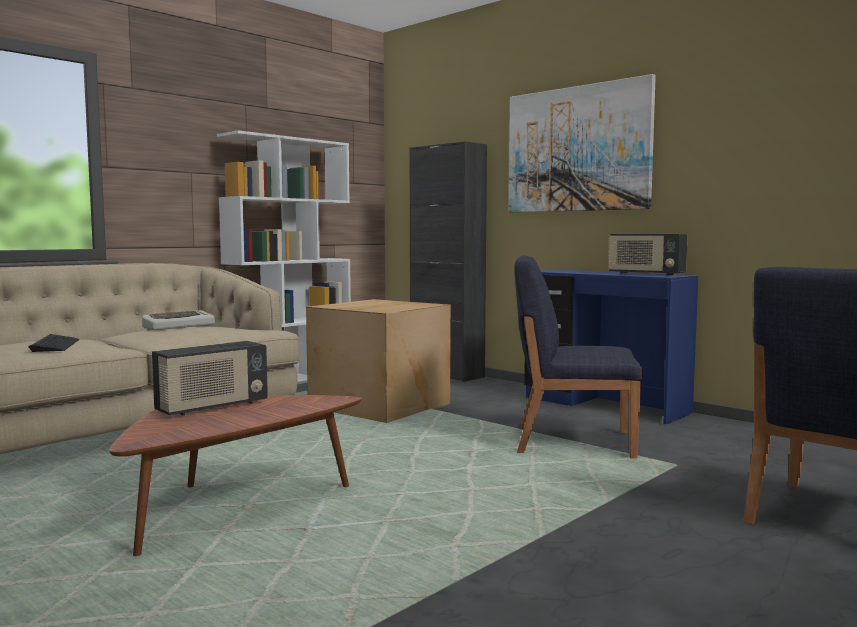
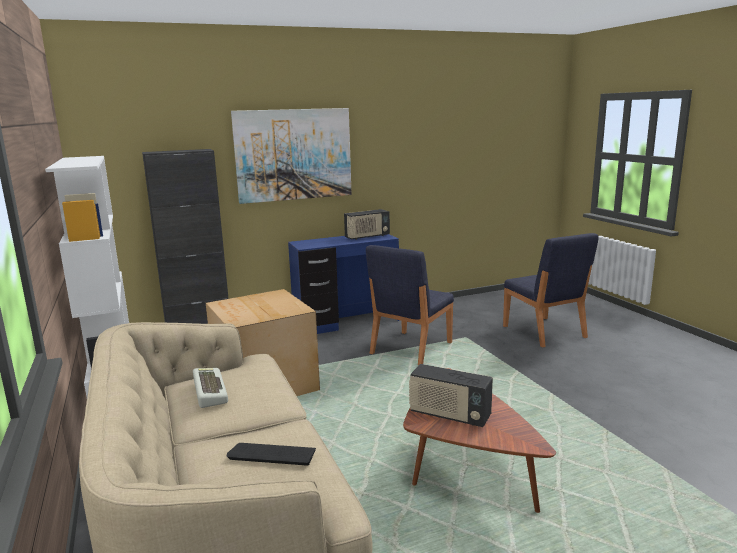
camera: 65 degrees left, 10 degrees up
(212, 407) = (449, 415): radio -> radio turned 135 degrees clockwise

